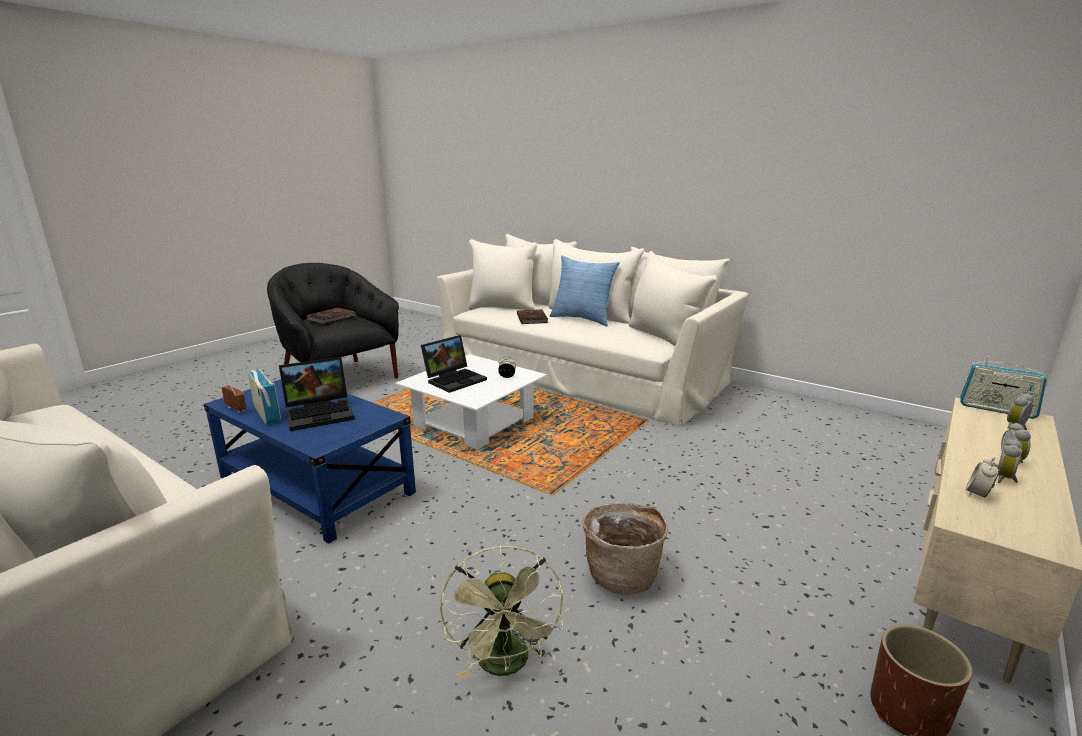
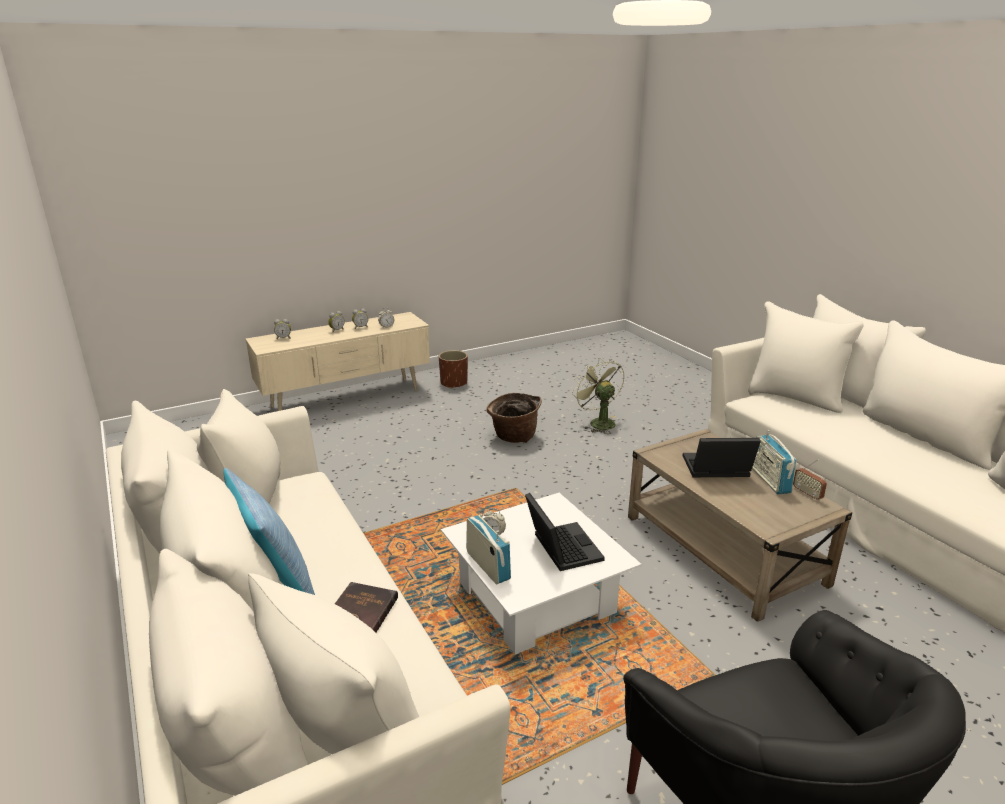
camera: 155 degrees left, 5 degrees up
(315, 485) = (723, 550): blue coffee table -> beige coffee table
(332, 318) = (778, 709): brown book -> none
(455, 379) = (560, 547): laptop -> laptop turned 90 degrees clockwise
(506, 665) = (598, 422): green fan -> green fan turned 45 degrees counterclockwise
(997, 409) = (261, 345): radio -> radio (488, 566)

